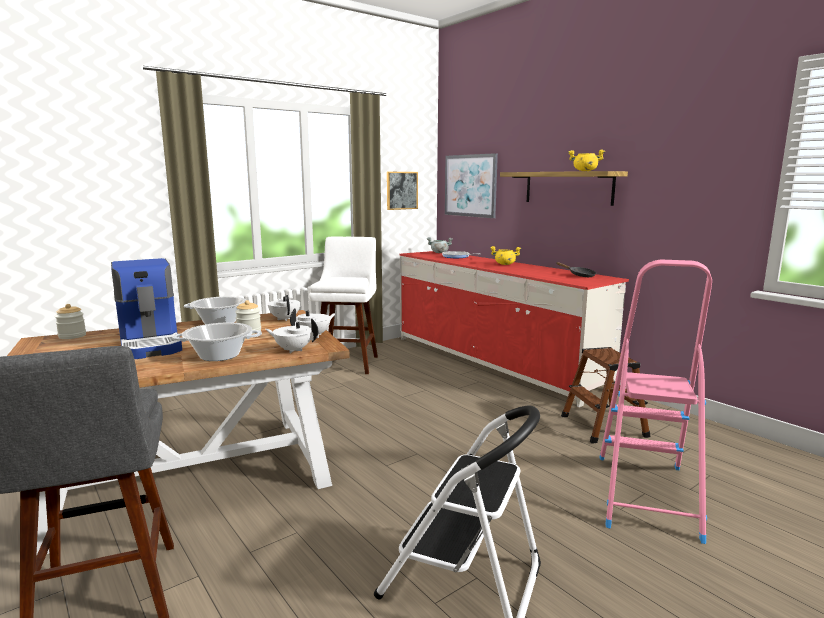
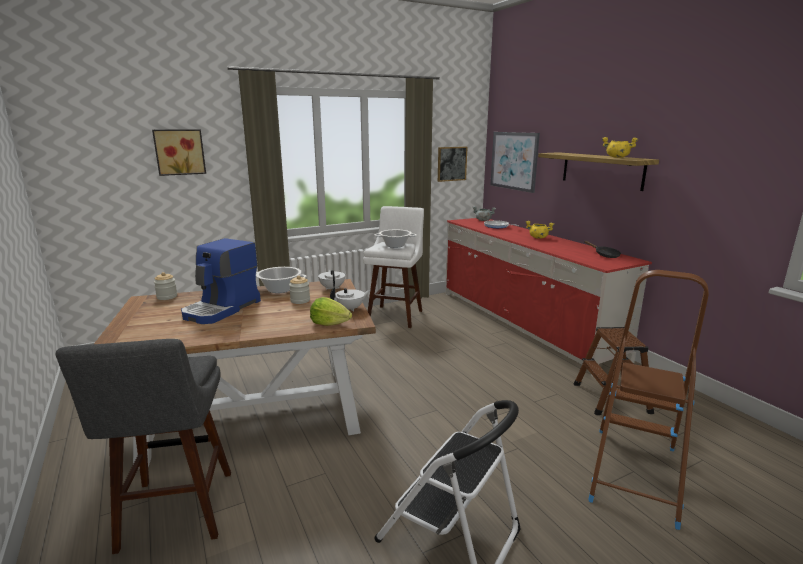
camera: 10 degrees right, 5 degrees up
(80, 166) = (179, 152): none -> picture
(151, 344) = (222, 309): coffee machine -> coffee machine turned 45 degrees clockwise
(219, 355) = (270, 325): cooking pot -> cooking pot (395, 245)
(293, 350) = (329, 323): white teapot -> lettuce
(645, 493) = (634, 471): pink step ladder -> brown step ladder

